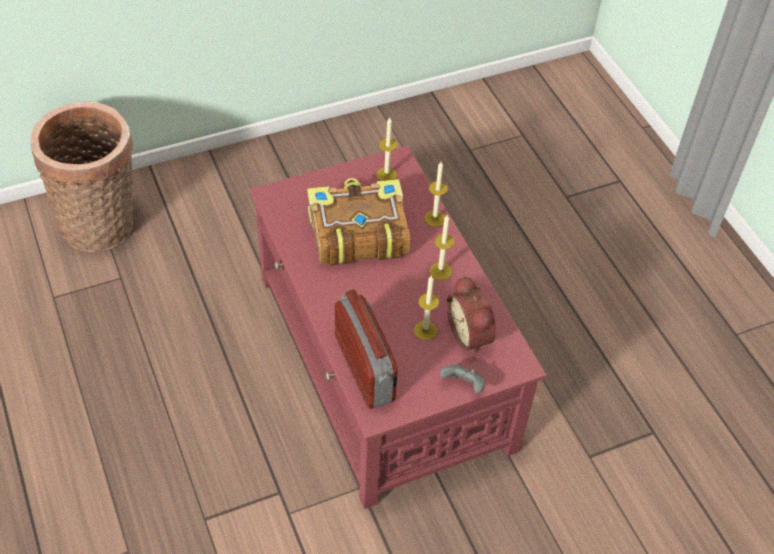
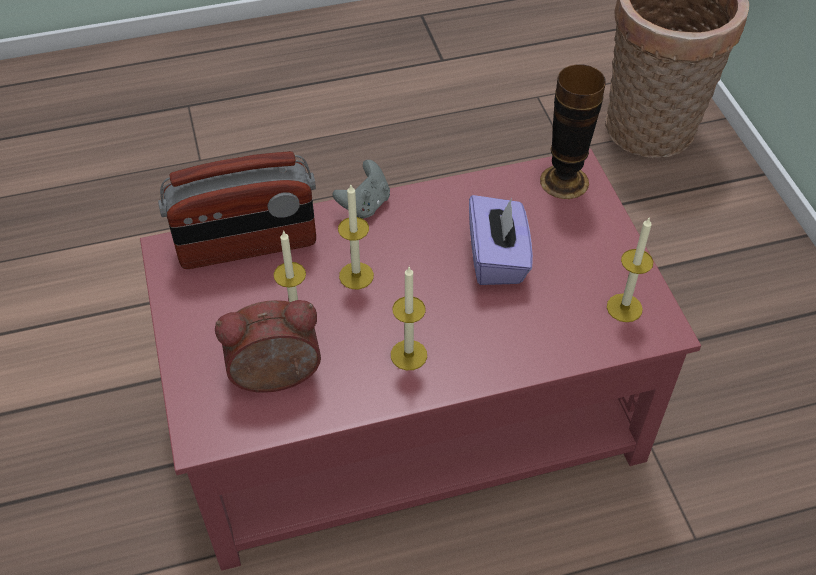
camera: 100 degrees right, 0 degrees up
(283, 201) = (564, 181): none -> vase
(356, 233) = (497, 258): book -> purple tissue box
(435, 218) = (524, 362): candle -> candle (356, 275)
(463, 385) = (187, 353): grey game controller -> grey game controller (365, 205)

